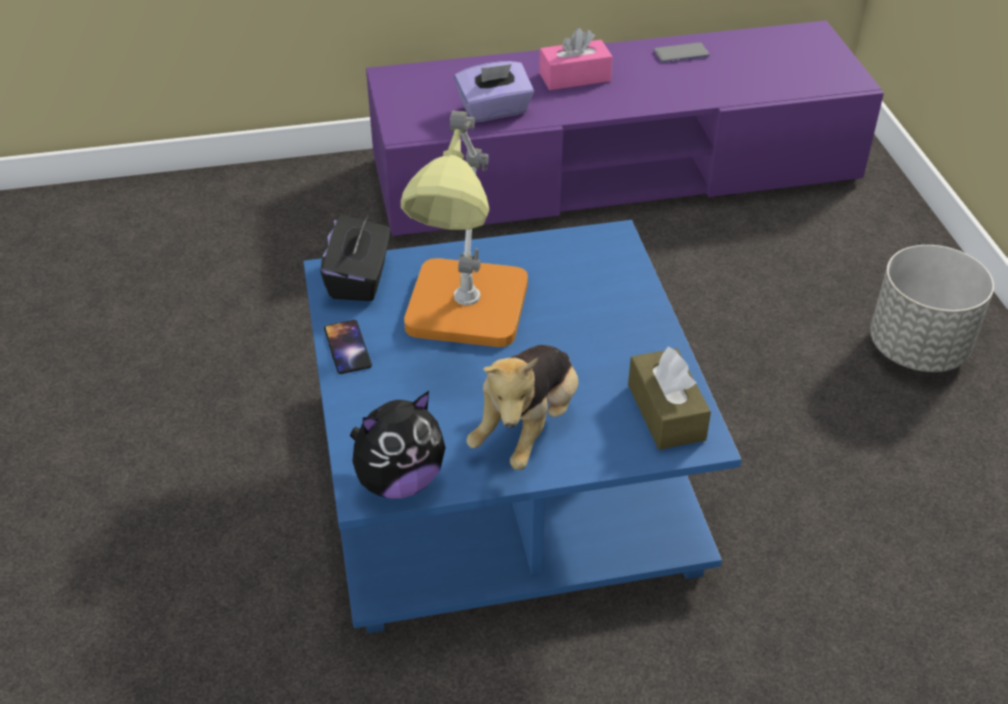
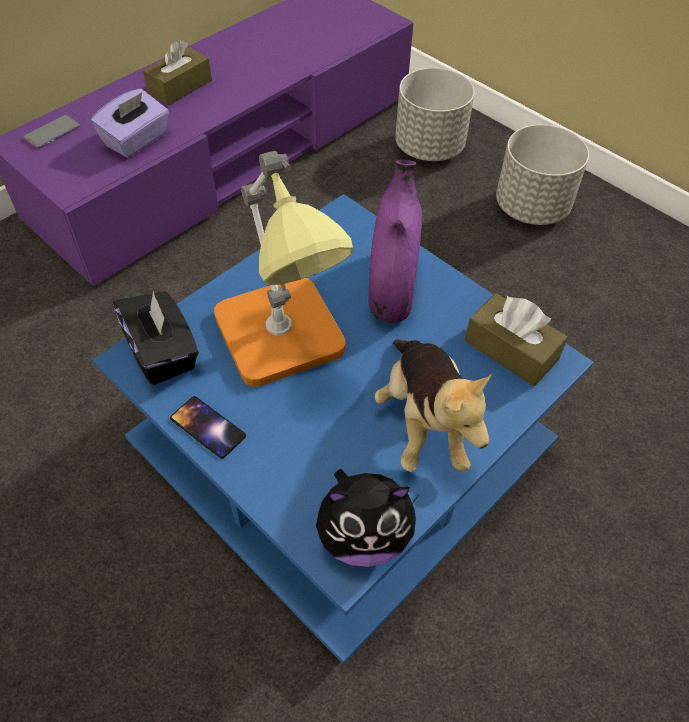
camera: 35 degrees left, 10 degrees up
(399, 480) = (363, 536): plush toy -> plush toy turned 60 degrees clockwise
(574, 77) = (180, 87): pink tissue box -> brown tissue box
(603, 313) = (392, 286): none -> purple vase
(681, 54) = (247, 39): phone -> phone (52, 133)
(846, 242) = (430, 147): none -> grey planter

